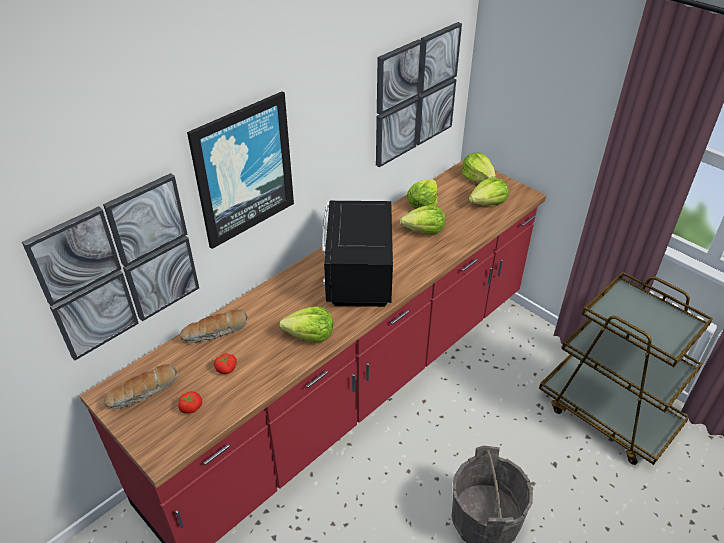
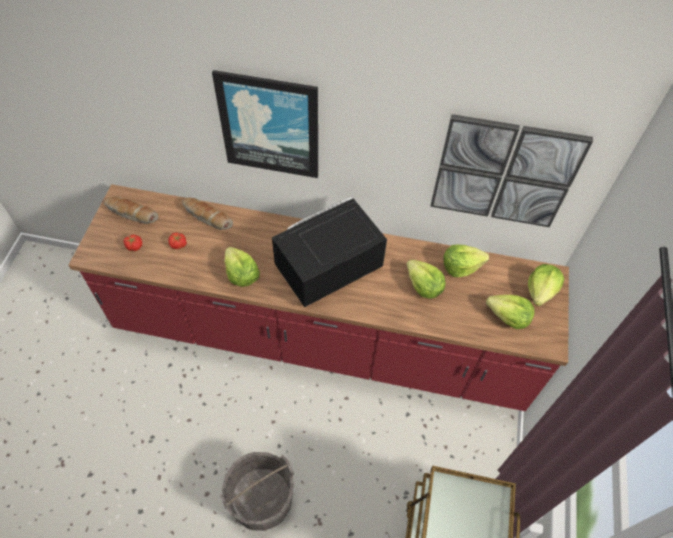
camera: 55 degrees right, 15 degrees up
(120, 266) = (150, 127): picture -> none

